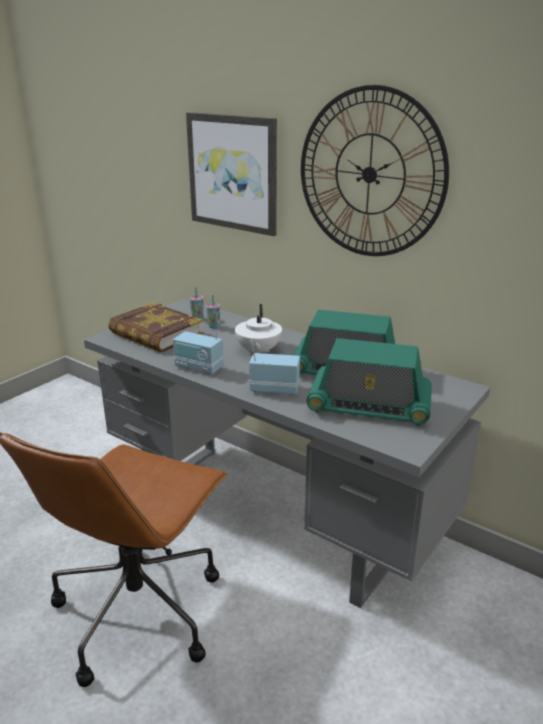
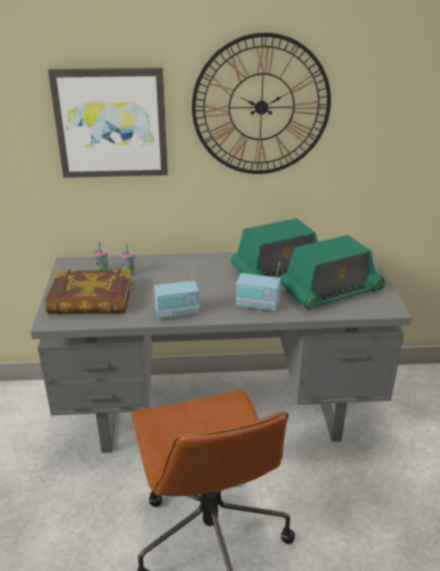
camera: 40 degrees left, 5 degrees up
(258, 351) = (198, 281): white teapot -> none
(274, 389) = (257, 305): radio -> radio turned 135 degrees counterclockwise

